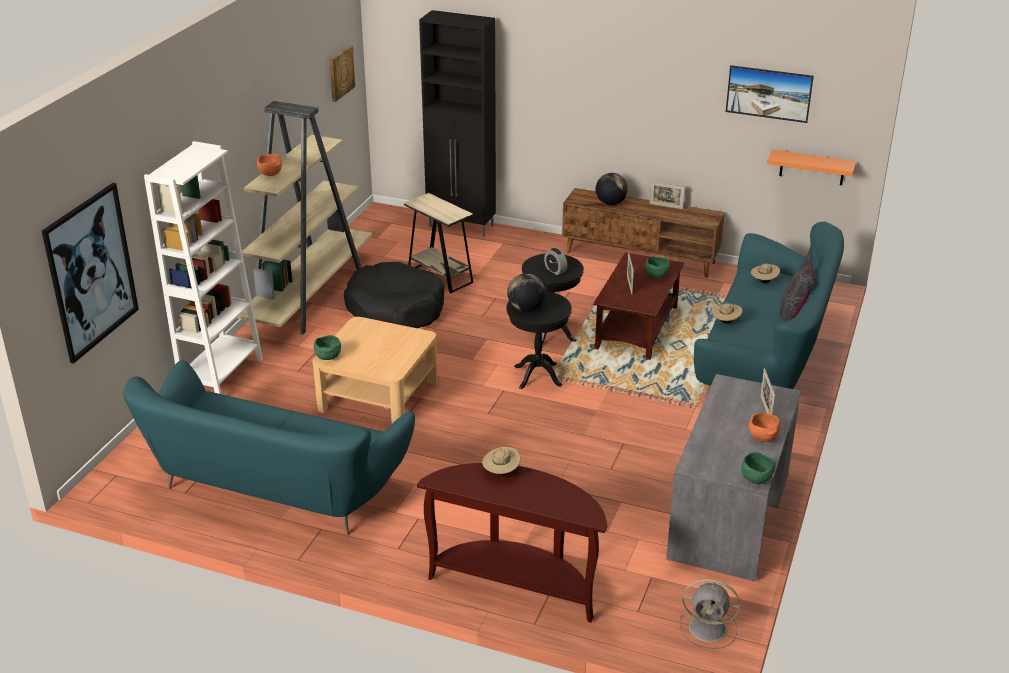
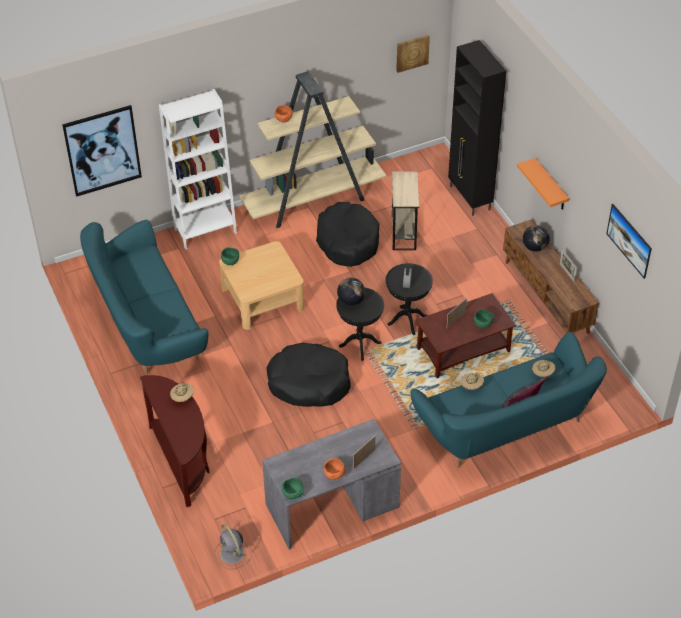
camera: 45 degrees right, 15 degrees up
(538, 433) = (309, 383): none -> black dog bed
(812, 167) = (644, 312): orange shelf -> orange shelf (551, 185)

